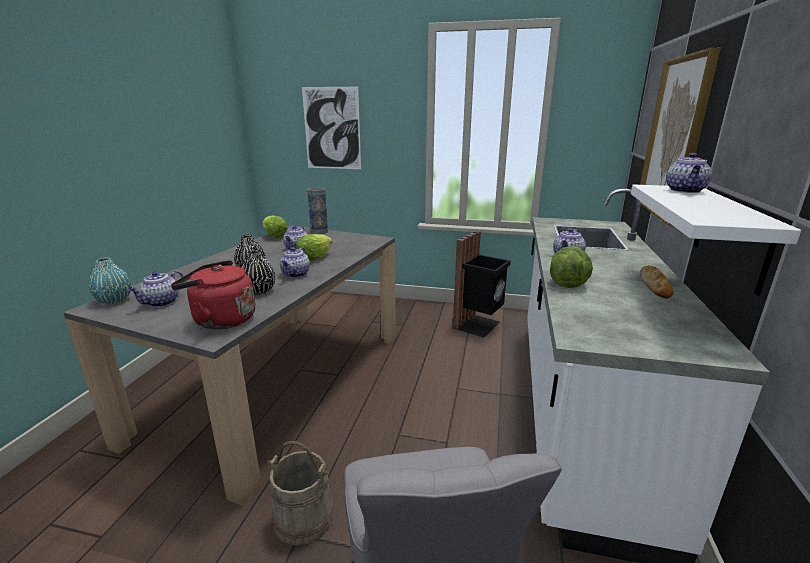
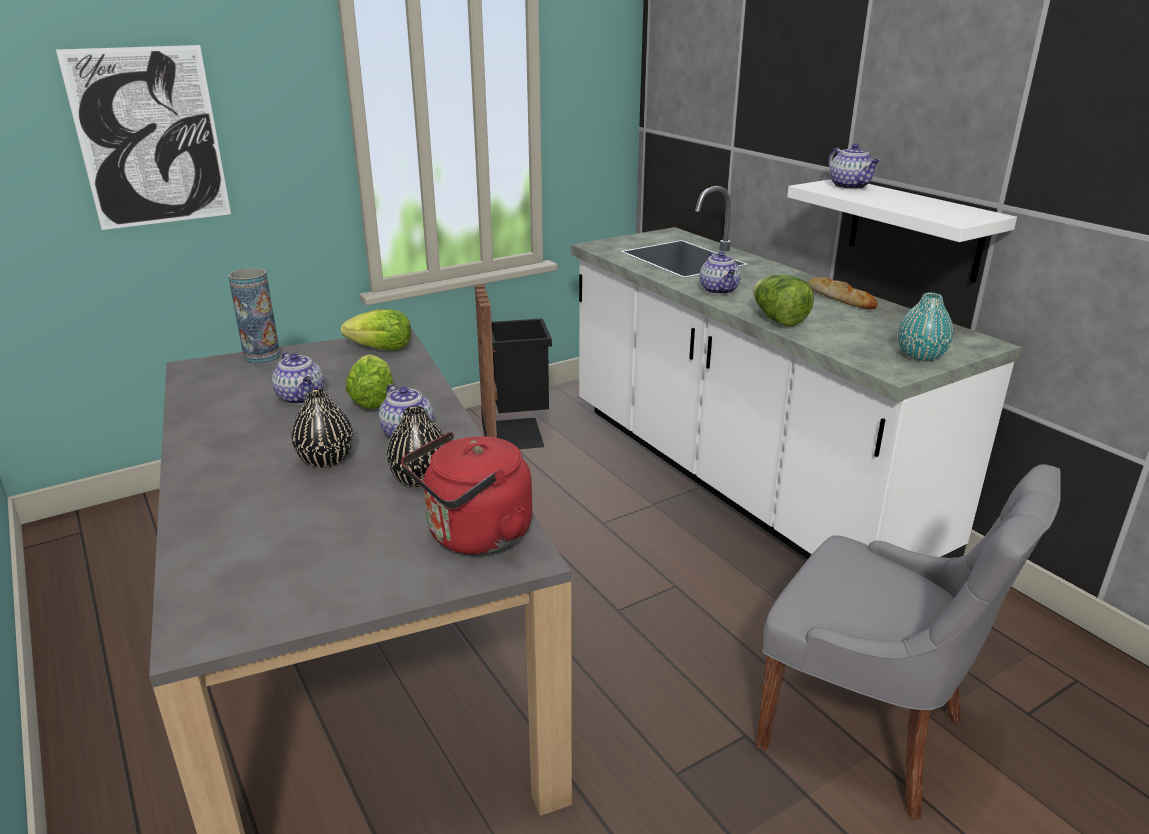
camera: 45 degrees left, 5 degrees up
(114, 300) = (201, 609): turquoise vase -> turquoise vase (920, 356)
(161, 302) = (306, 566): teapot -> none
(275, 236) = (197, 391): lettuce -> lettuce (382, 349)
(303, 518) = (656, 758): beige bucket -> none
(674, 138) = (761, 117): picture -> none

